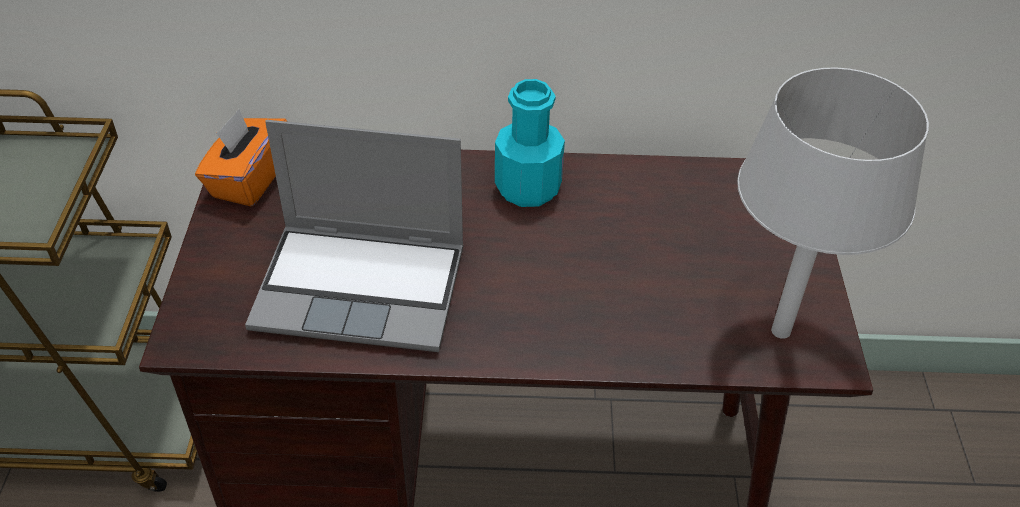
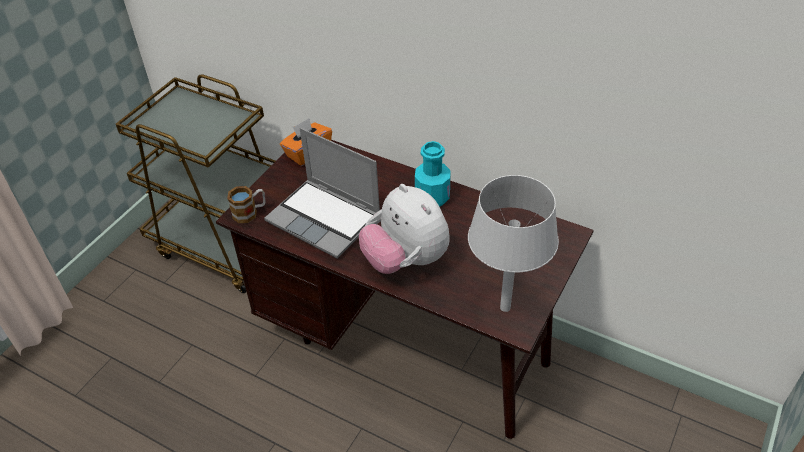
camera: 30 degrees right, 0 degrees up
(203, 325) = (250, 213): none -> mug
(561, 311) = (405, 260): none -> plush toy

